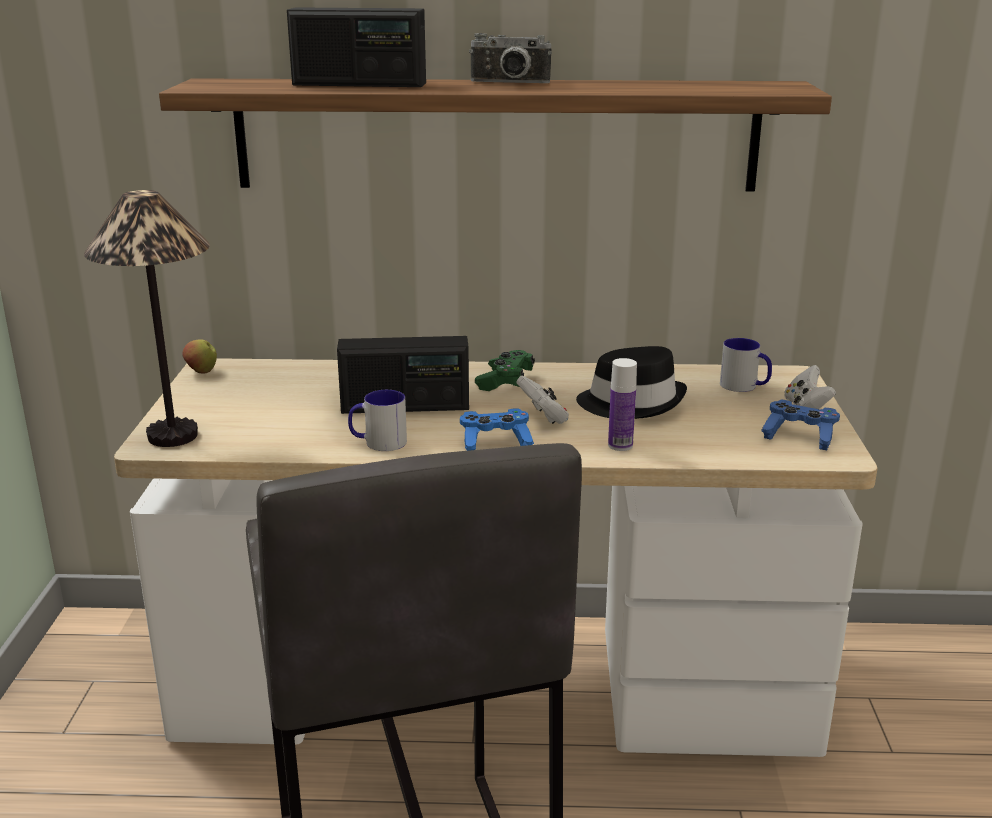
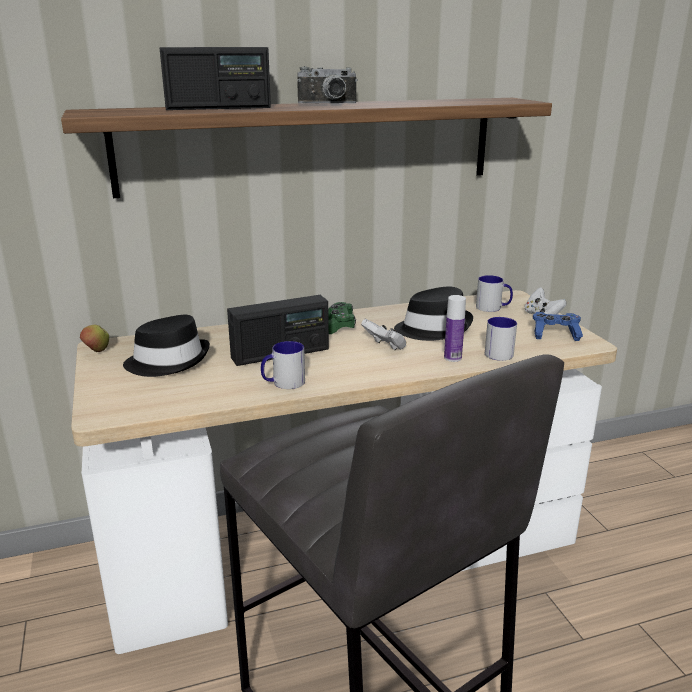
camera: 20 degrees left, 0 degrees up
(173, 435) = (112, 404): table lamp -> none
(270, 396) = (168, 361): none -> black hat
(495, 443) = (368, 370): blue game controller -> none
(690, 447) = (497, 352): none -> mug

